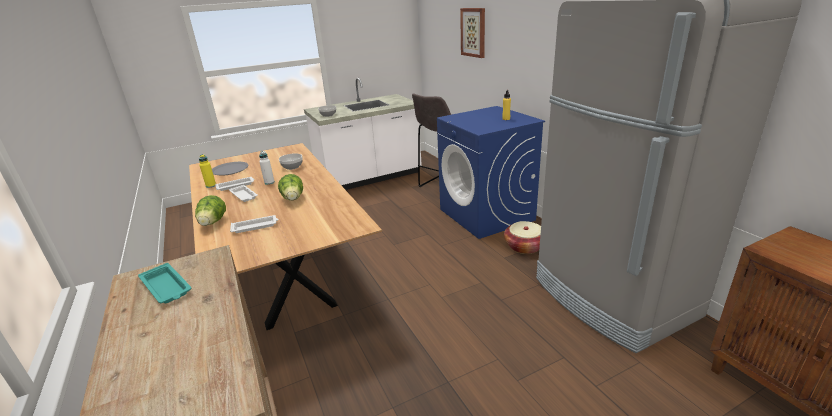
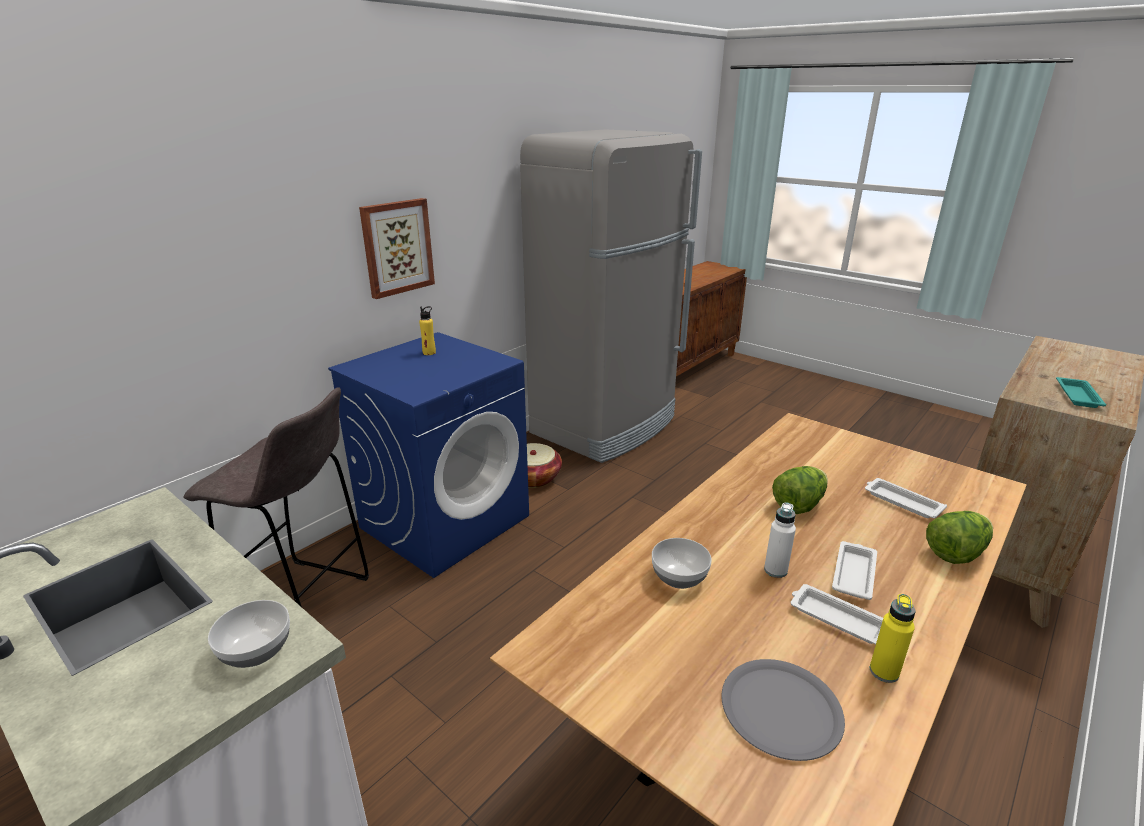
camera: 115 degrees left, 0 degrees up
(473, 32) = (188, 252): picture -> picture (397, 247)

